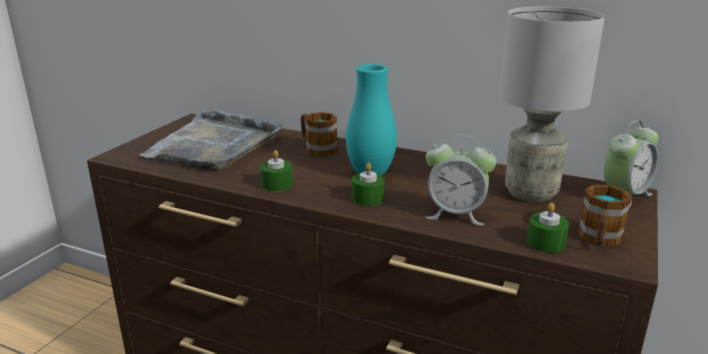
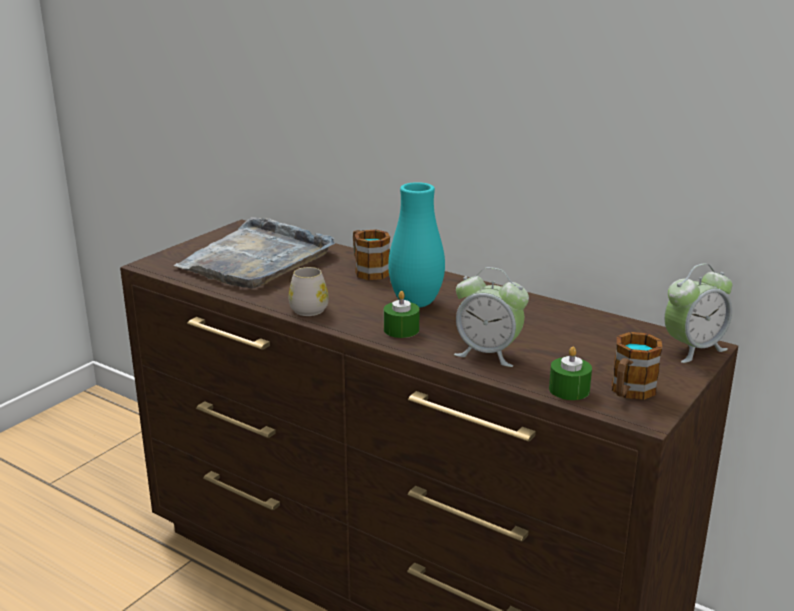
camera: 10 degrees right, 0 degrees up
(277, 184) = (310, 307): green candle -> white mug
(530, 193) = (584, 338): grey table lamp -> none

